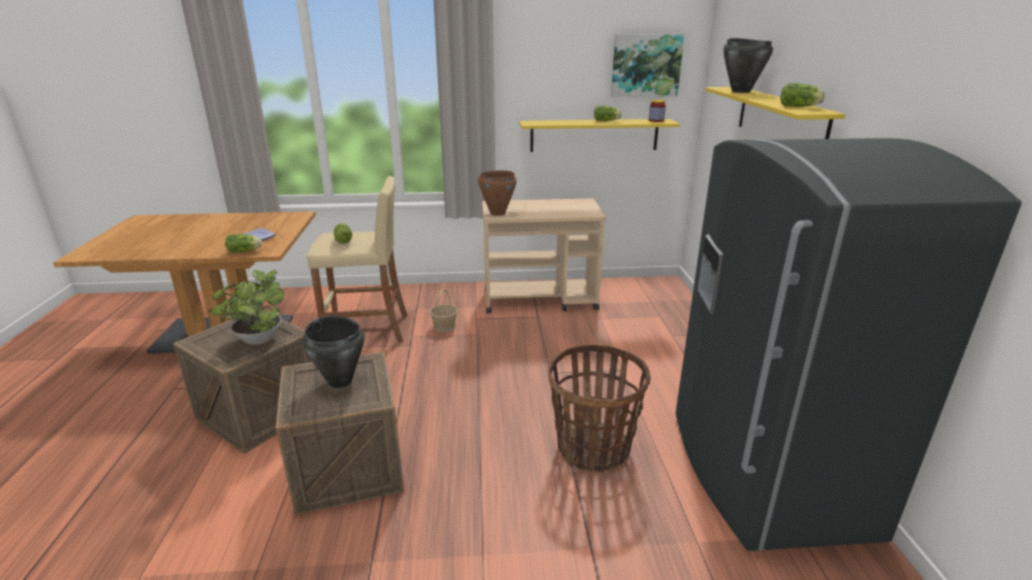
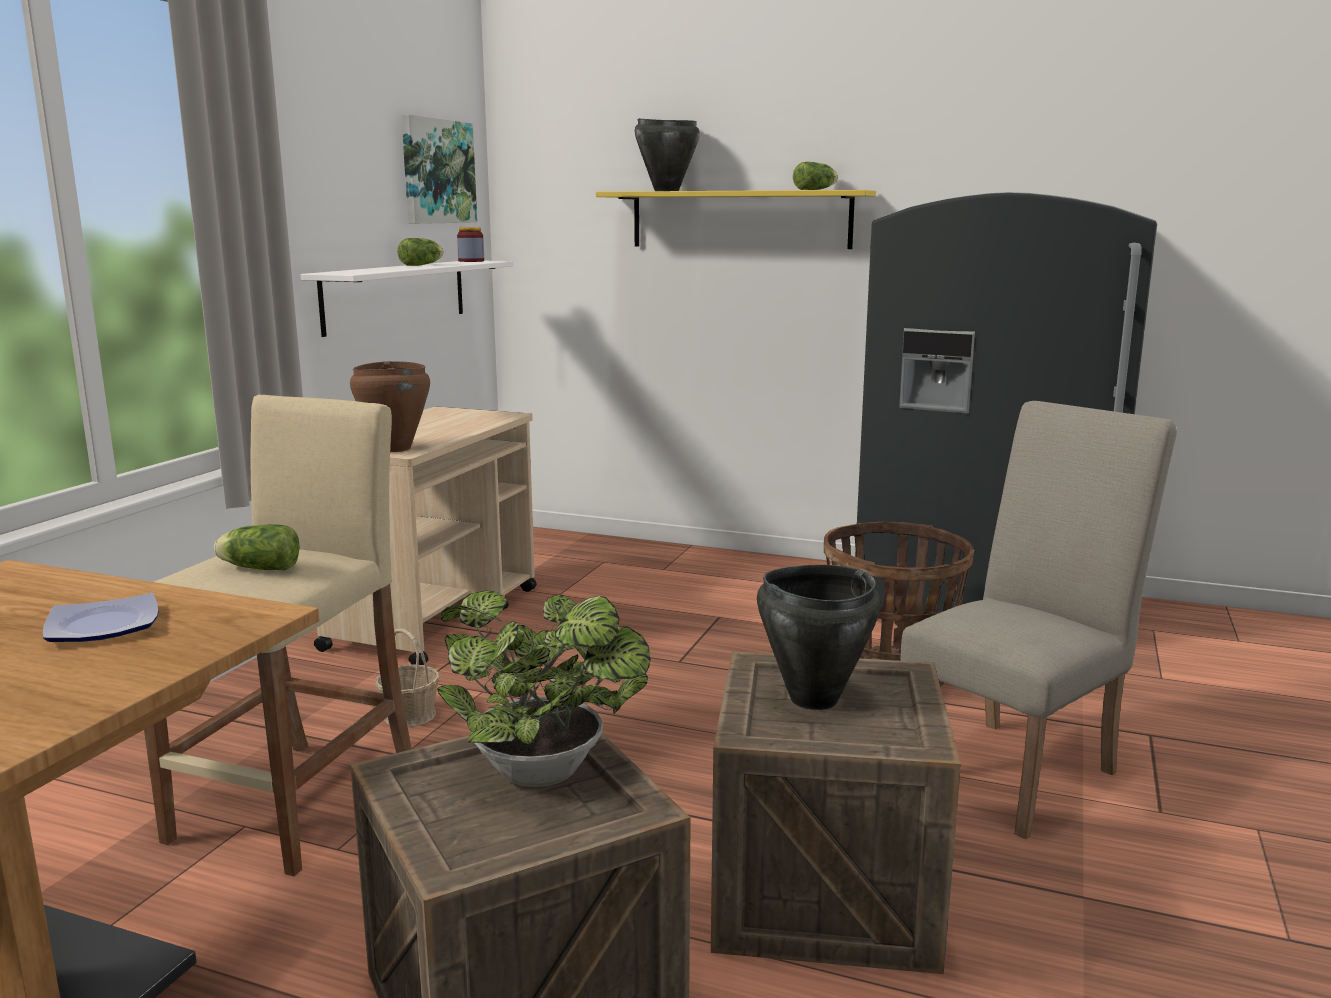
camera: 65 degrees left, 10 degrees down
(245, 251) = (202, 640): lettuce -> none
(503, 521) = (1018, 770): none -> beige chair
(594, 135) = (396, 295): yellow shelf -> white shelf

